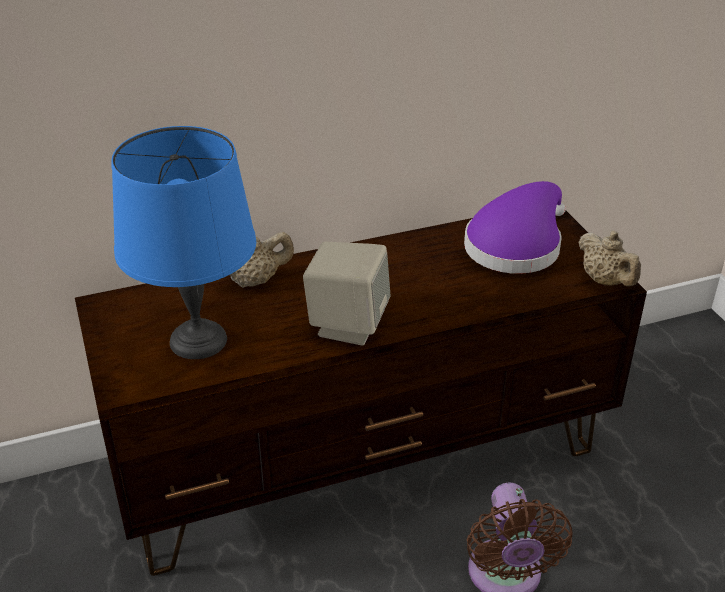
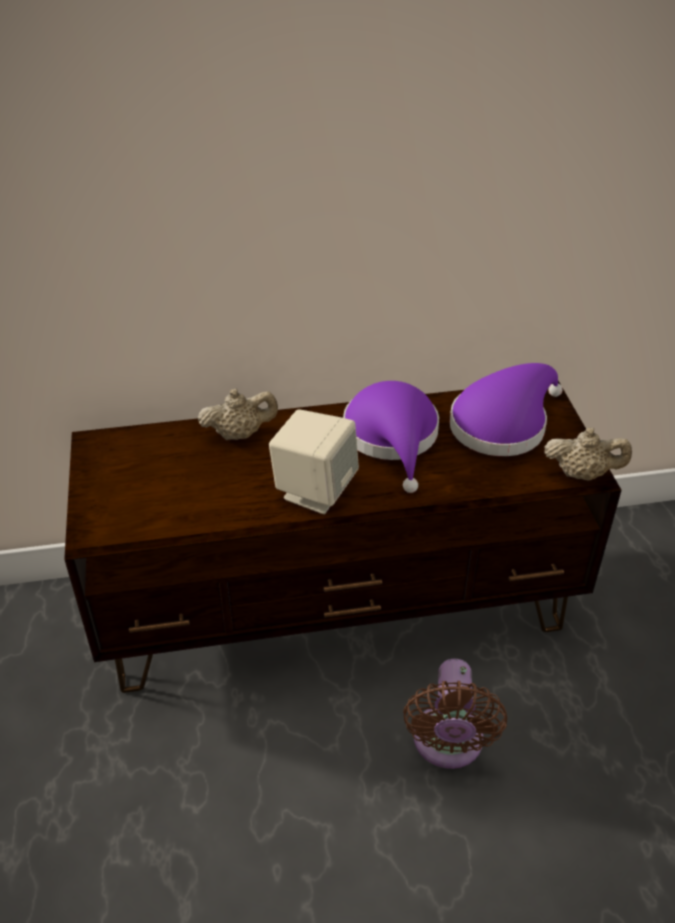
camera: 10 degrees right, 5 degrees up
(198, 341) = (171, 491): blue table lamp -> none
(412, 268) = (393, 438): none -> purple hat
(605, 281) = (582, 474): beige teapot -> beige teapot turned 60 degrees counterclockwise

